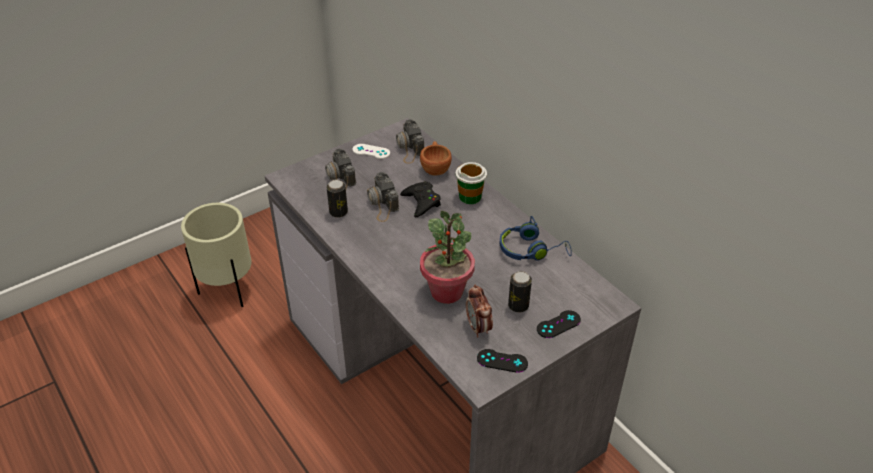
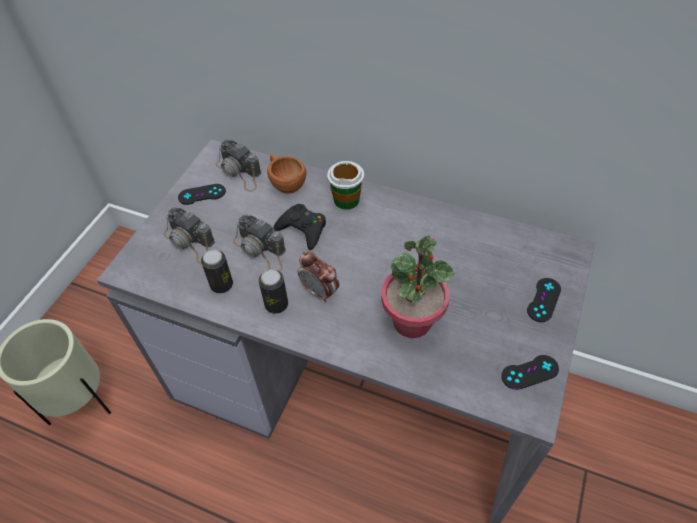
camera: 30 degrees left, 10 degrees up
(371, 151) = (202, 194): white game controller -> black game controller
(478, 328) = (476, 346): alarm clock -> alarm clock (320, 292)
(518, 306) = (491, 299): can -> can (276, 304)
(532, 250) = (452, 230): blue headphones -> none

